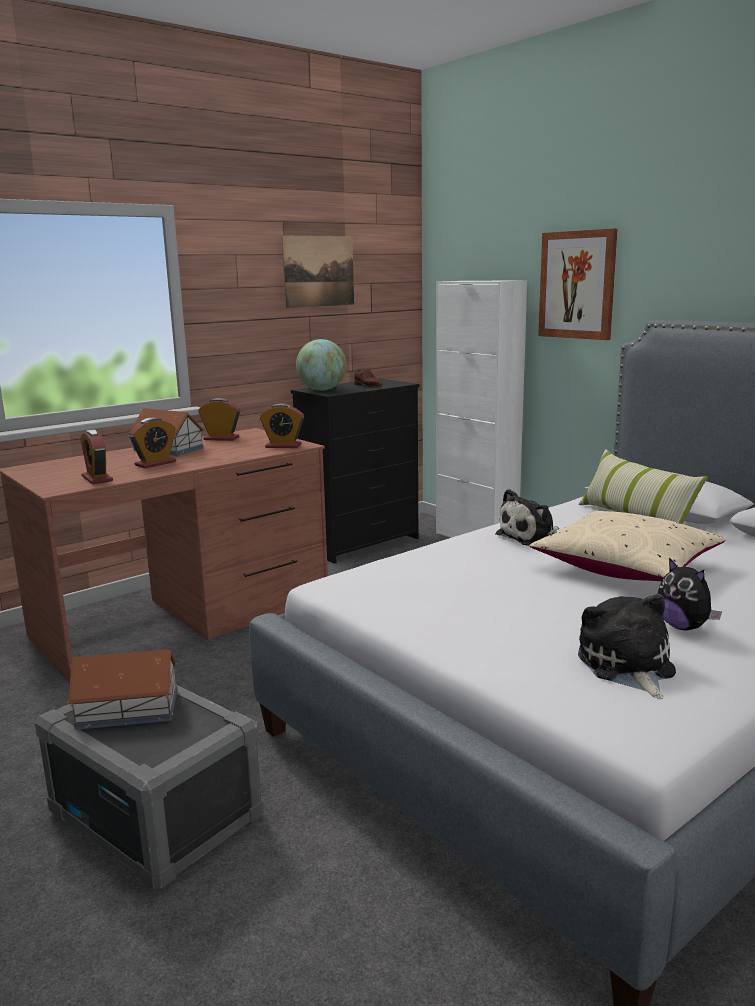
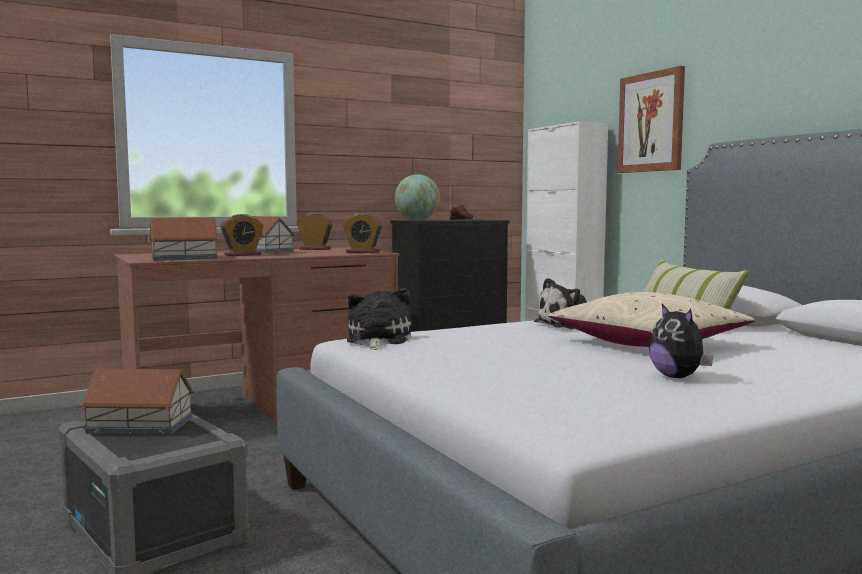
camera: 10 degrees right, 10 degrees down
(97, 479) = (185, 258): alarm clock -> toy house
(318, 271) = (423, 119): picture -> none
(627, 666) = (595, 394): plush toy -> plush toy (377, 340)

